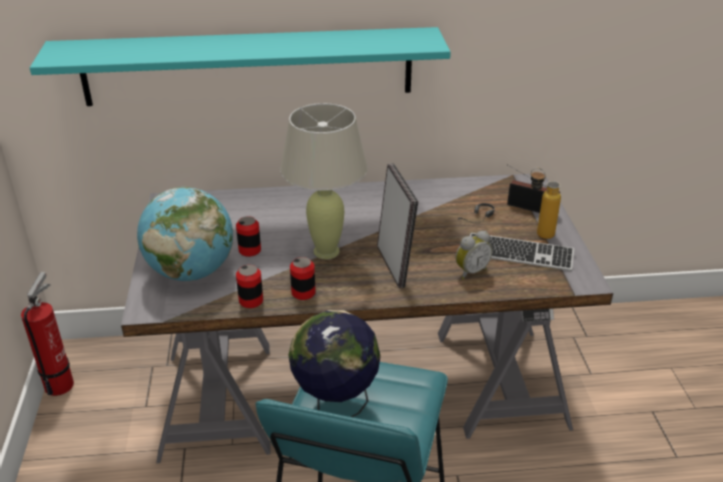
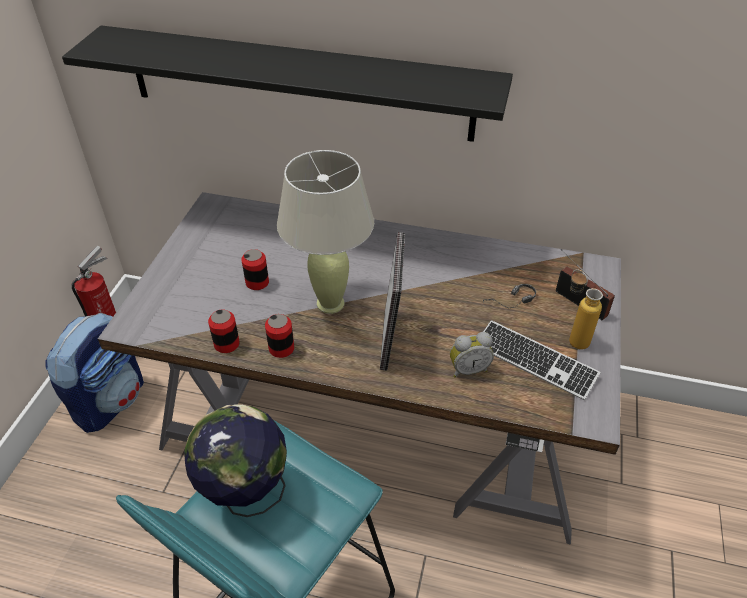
camera: 20 degrees right, 10 degrees up
(80, 434) = (110, 400): none -> backpack
(191, 272) = (190, 294): globe -> none
(248, 66) = (298, 83): turquoise shelf -> black shelf

